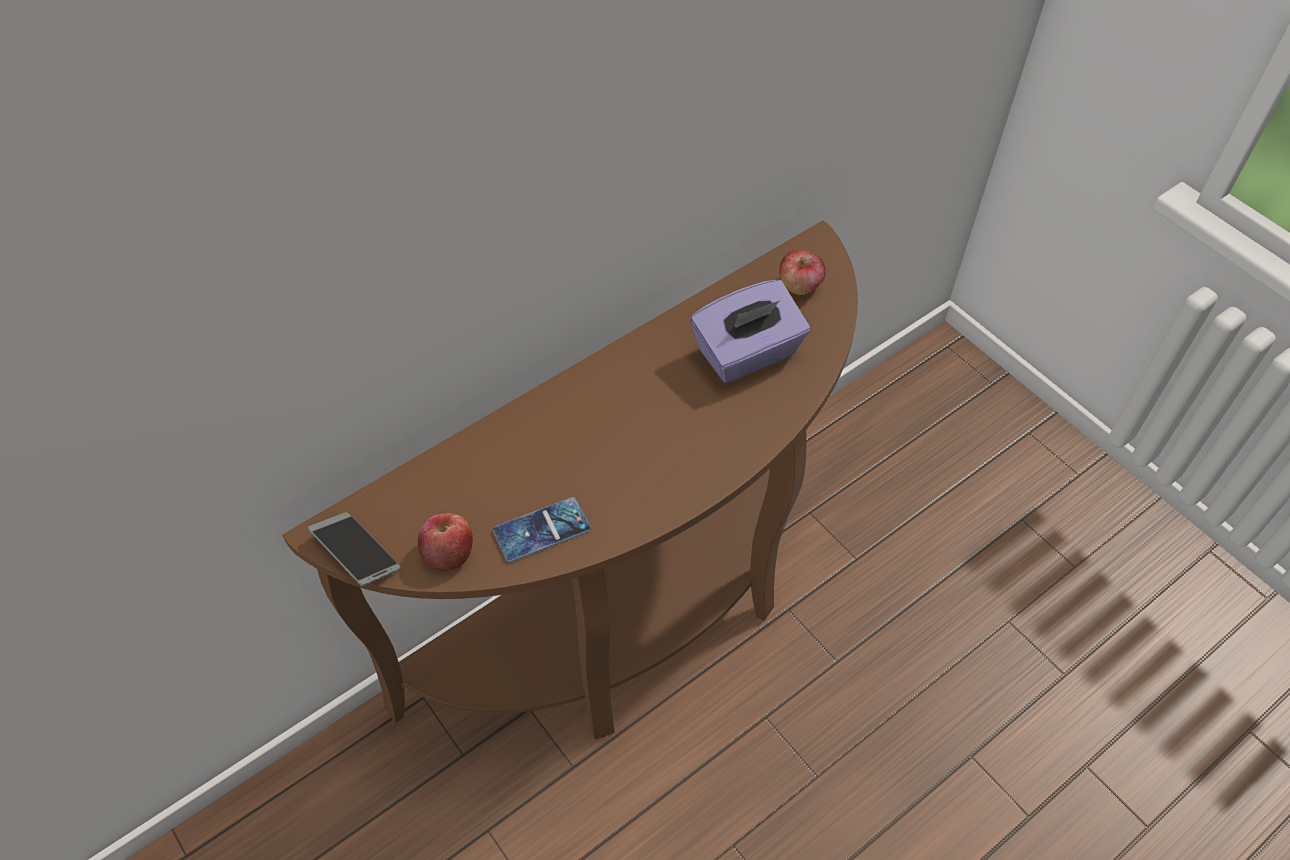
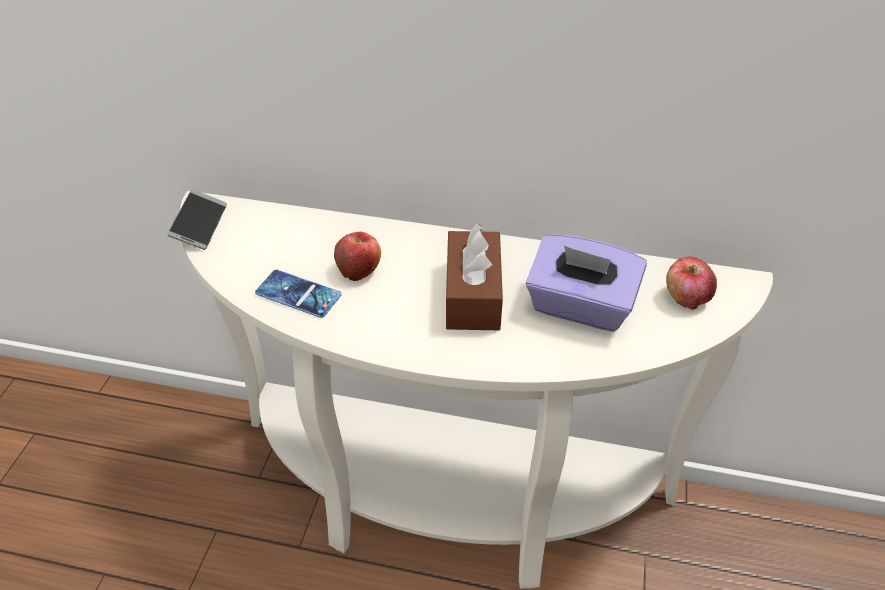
camera: 50 degrees right, 10 degrees down
(448, 553) = (237, 263): apple -> apple (359, 269)
(637, 616) = (444, 502): brown console table -> white console table
(667, 410) = (473, 295): none -> brown tissue box

